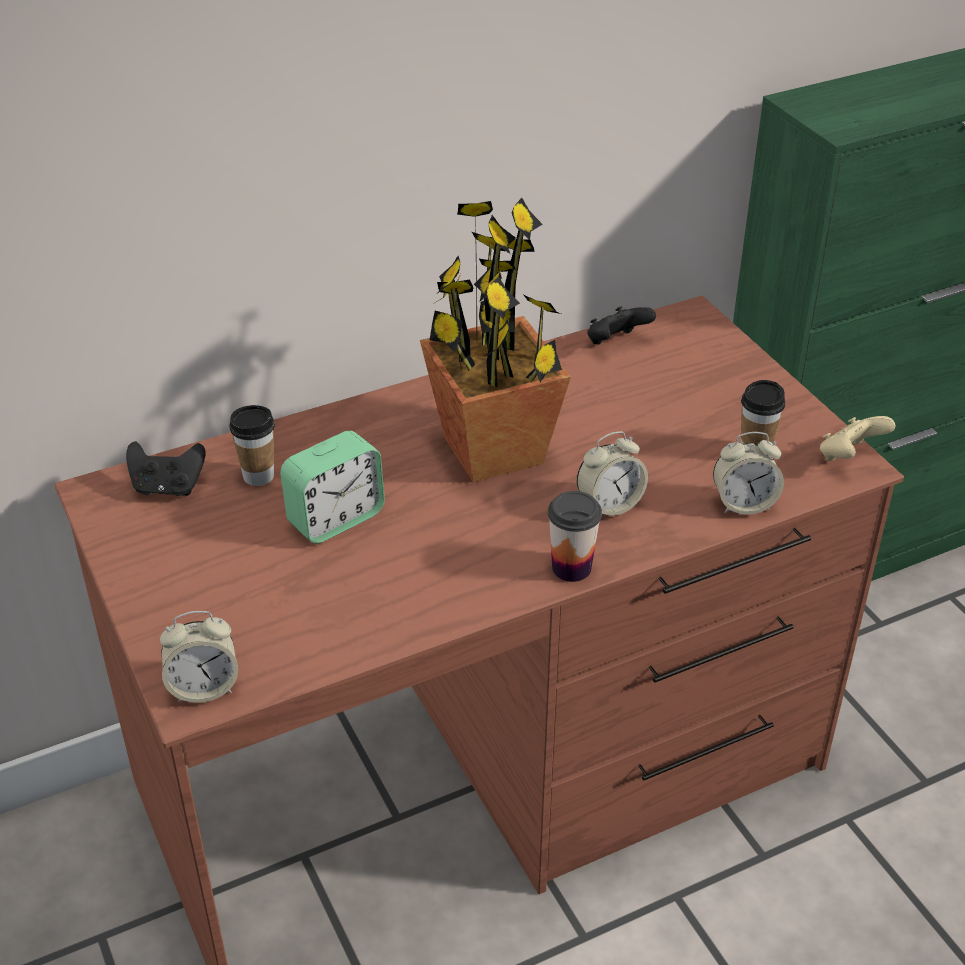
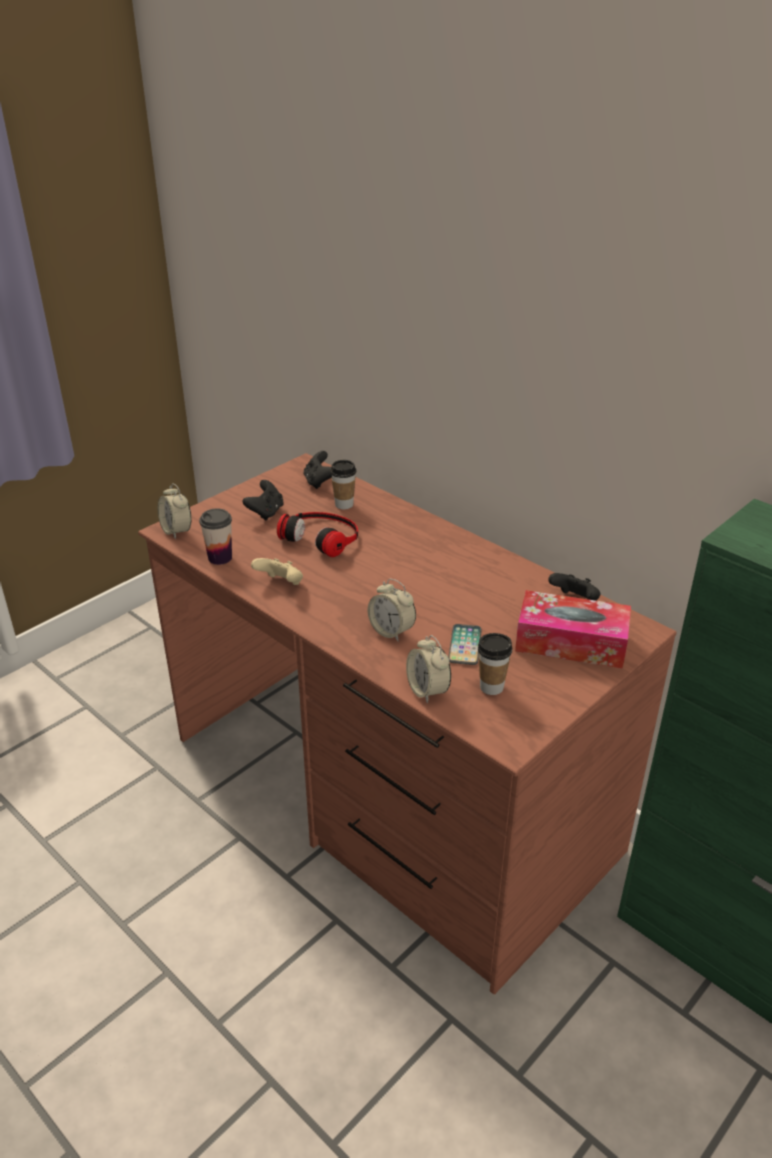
camera: 70 degrees right, 5 degrees down
(221, 566) = (266, 512): none -> black game controller
(336, 518) = (322, 536): alarm clock -> headphones
(494, 451) = (417, 576): potted plant -> none
(571, 568) = (322, 627): cup -> cup (220, 558)
(666, 451) = (465, 645): none -> phone
(694, 370) = (571, 642): none -> tissue box
(849, 457) = (519, 737): beige game controller -> beige game controller (281, 584)

